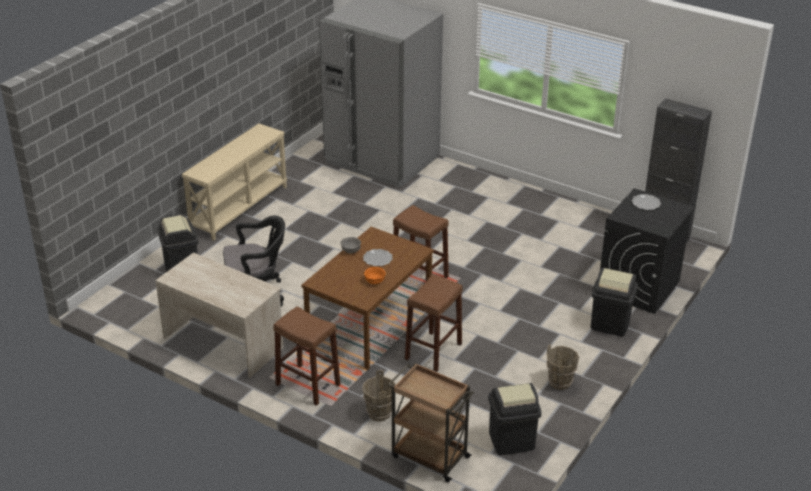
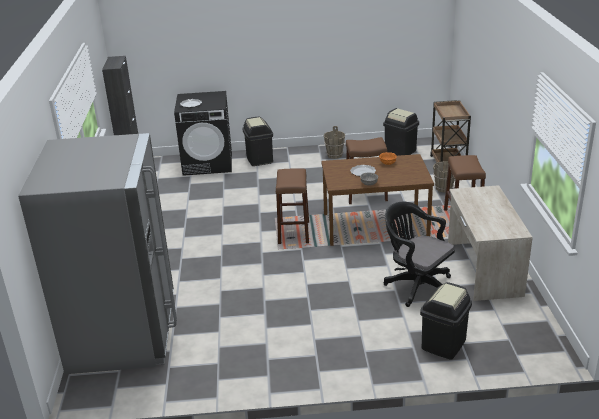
camera: 125 degrees left, 5 degrees down
(239, 208) = (312, 373): beige console table -> none

